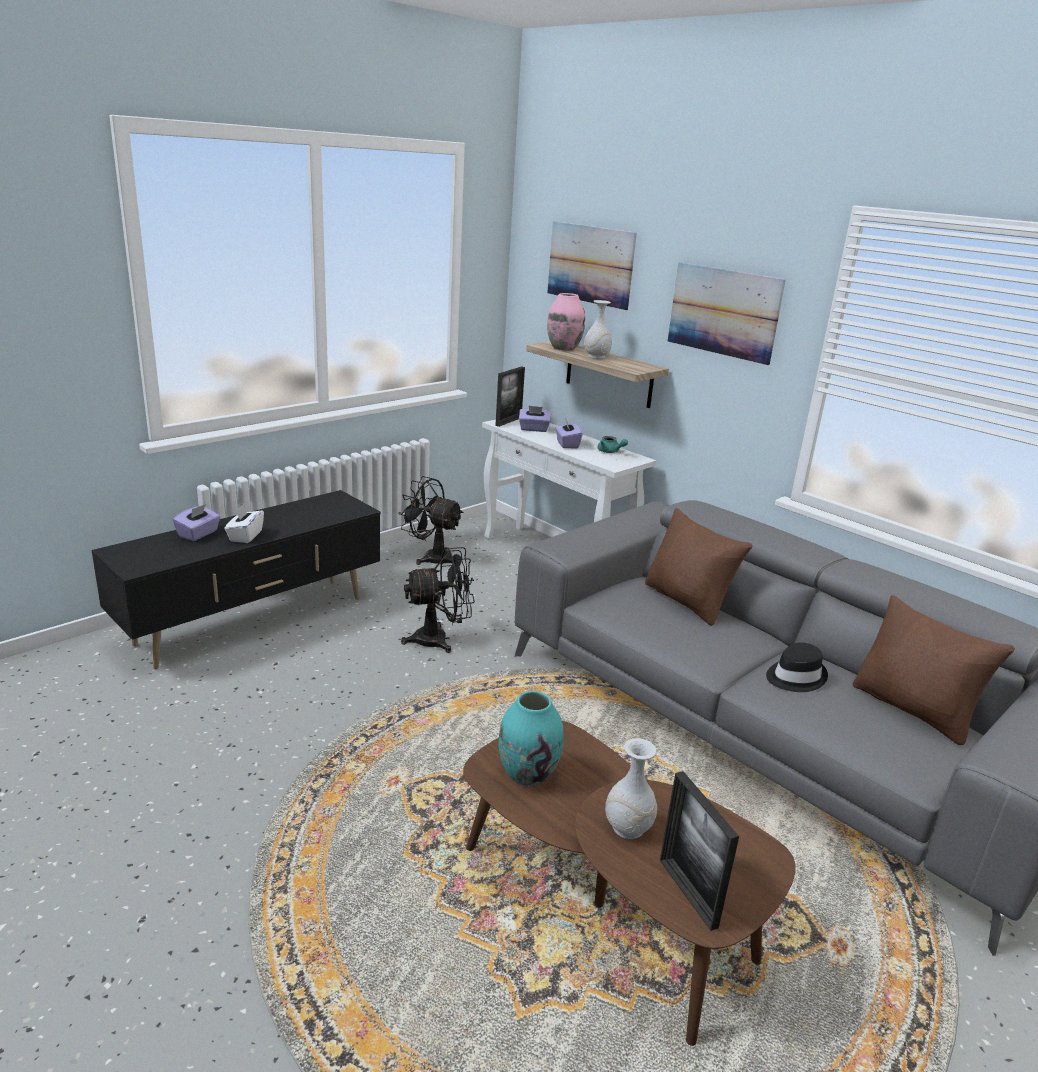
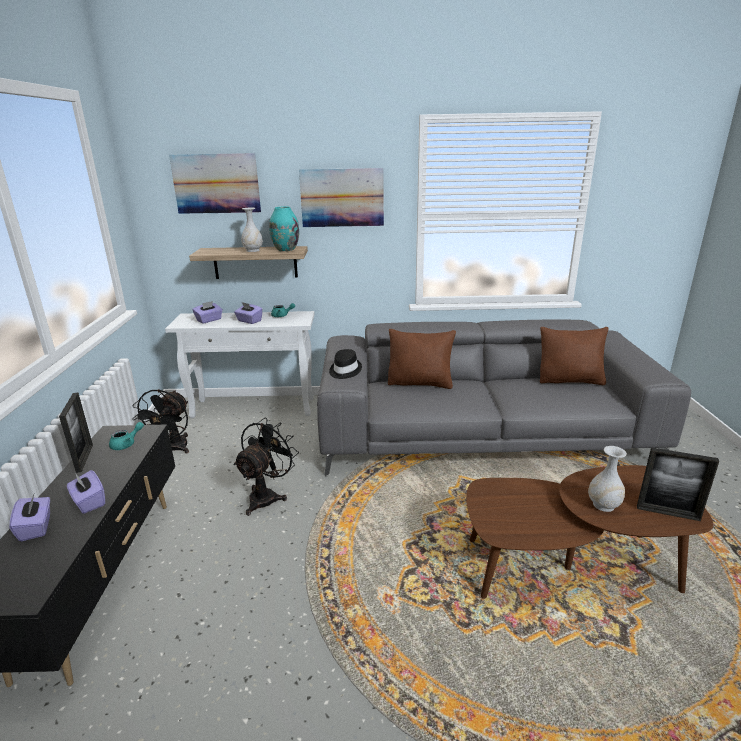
camera: 45 degrees left, 0 degrees up
(245, 536) = (89, 502): white tissue box -> purple tissue box
(330, 511) = (127, 444): none -> turquoise teapot
(431, 557) = (173, 449): black fan -> black fan turned 60 degrees counterclockwise
(508, 421) = (182, 321): picture frame -> picture frame (84, 458)
(528, 774) = (514, 519): turquoise vase -> turquoise vase (285, 249)
(563, 348) = (219, 251): pink vase -> none
(794, 677) = (519, 392): black hat -> black hat (344, 370)

